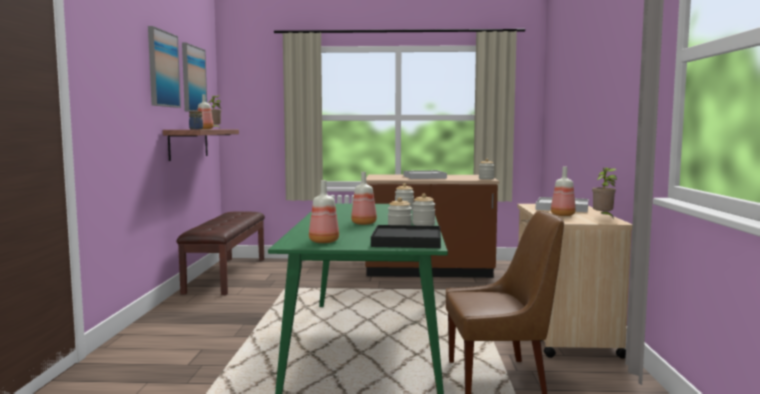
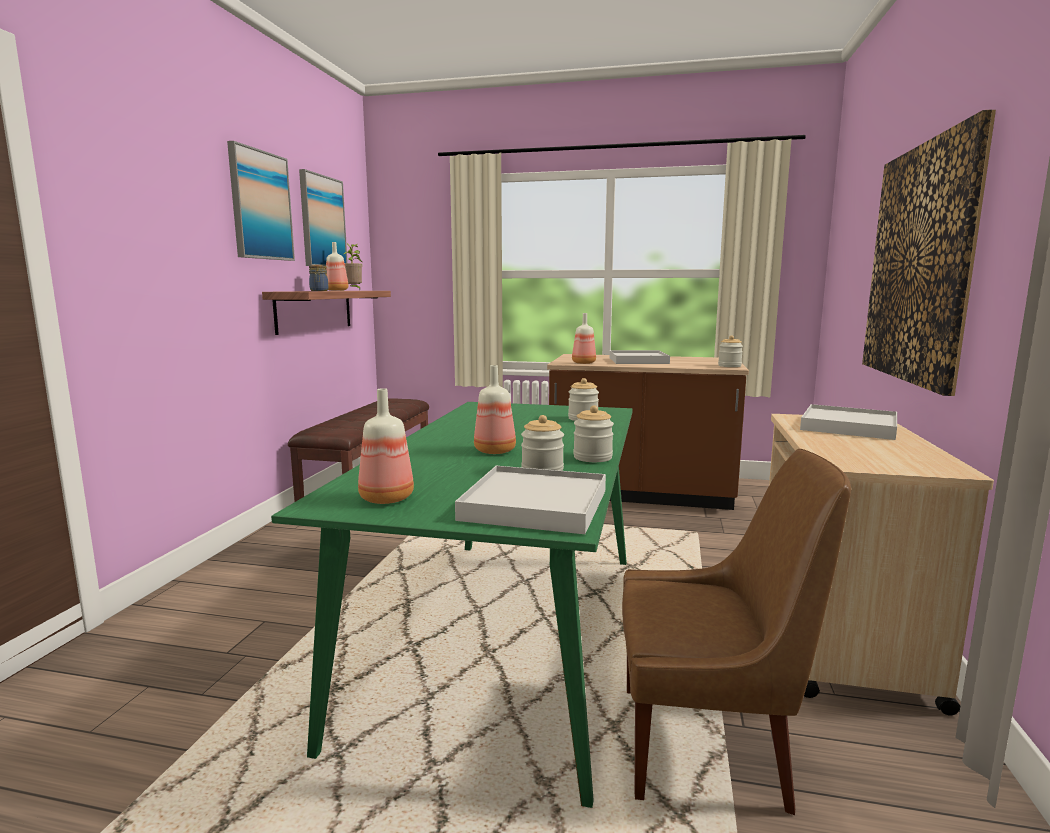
camera: 10 degrees right, 5 degrees up
(407, 241) = (535, 505): black tray -> white tray
(562, 215) = (847, 446): bottle -> bottle (583, 363)
(594, 113) = (919, 264): none -> picture
(603, 217) = (928, 456): potted plant -> none

